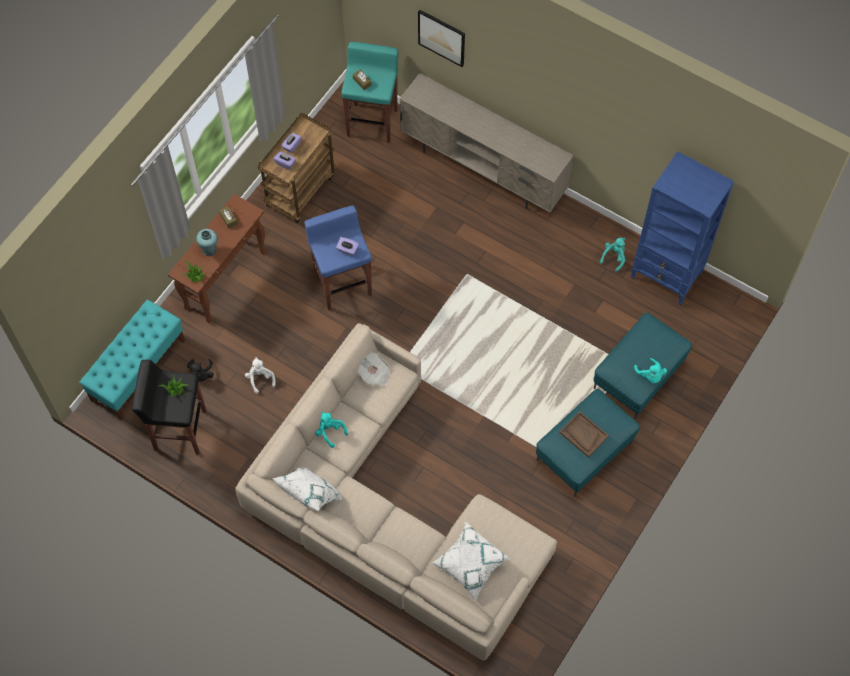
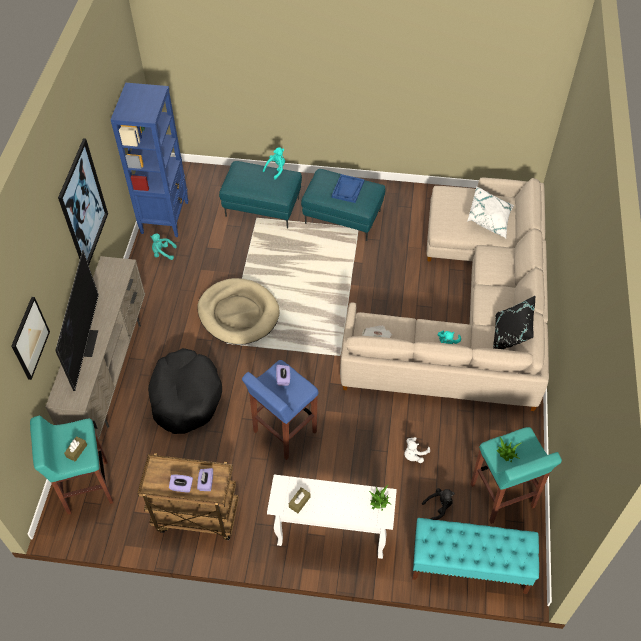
camera: 115 degrees left, 10 degrees down
(179, 430) = (502, 497): black stool -> turquoise stool
(209, 249) = (343, 502): turquoise vase -> none
(225, 279) = (330, 536): brown console table -> white console table
(309, 496) = (510, 337): white pillow -> black pillow
(423, 220) = (185, 397): none -> black dog bed
(472, 117) = (86, 342): none -> television
(498, 297) = (238, 313): none -> beige dog bed
(582, 112) = (83, 206): none -> picture
(583, 434) = (348, 189): brown tray -> blue tray

